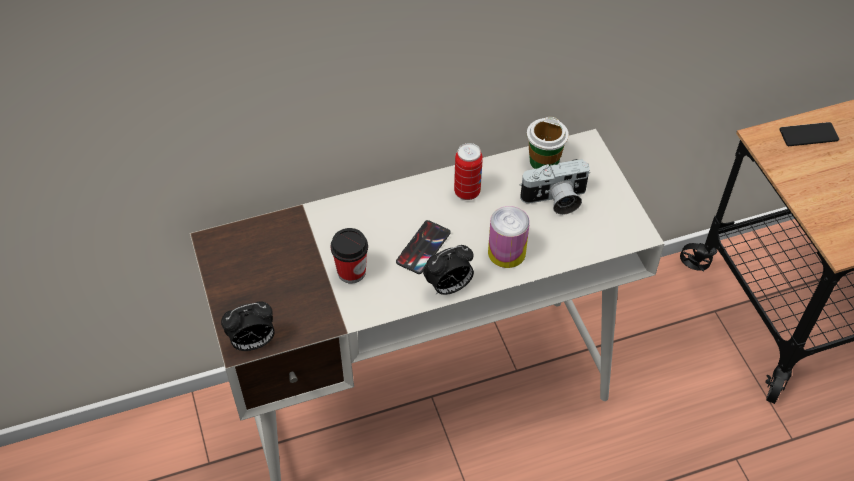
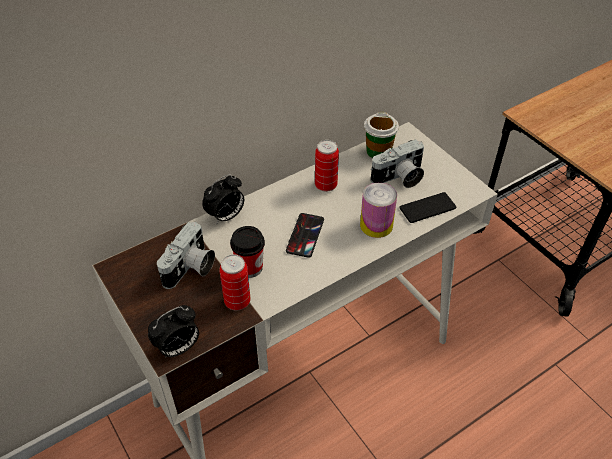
camera: 15 degrees left, 5 degrees down
(289, 259) = (190, 269): none -> camera
(327, 307) = (237, 301): none -> can
(449, 287) = (338, 262): alarm clock -> alarm clock (226, 216)
(808, 135) = (554, 106): phone -> phone (427, 208)

